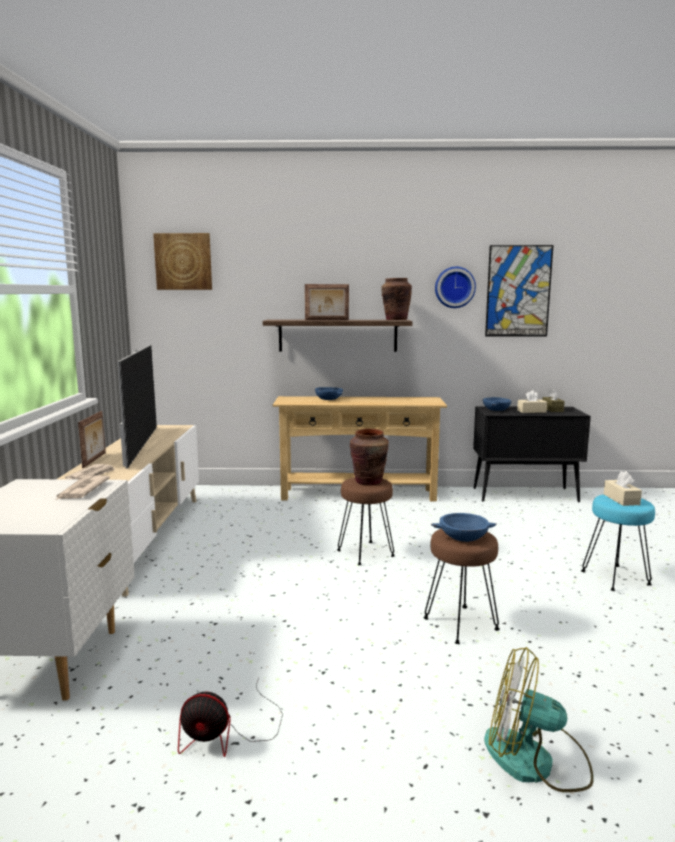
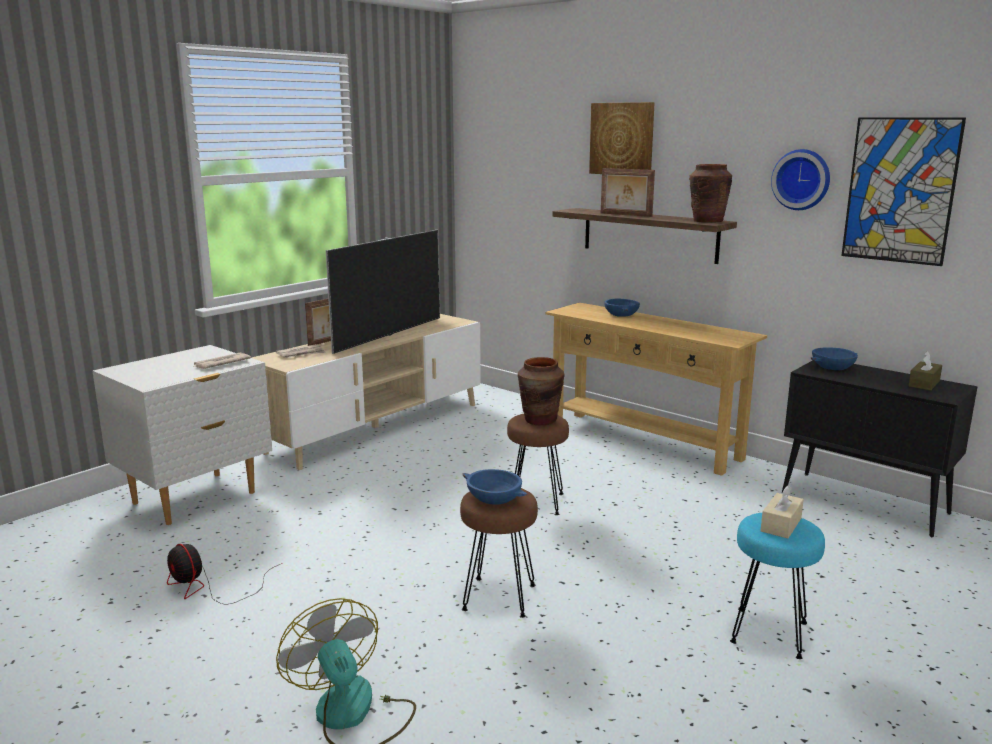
camera: 40 degrees right, 5 degrees up
(183, 261) = (501, 135): picture -> picture (622, 139)
(531, 411) = (878, 380): beige tissue box -> none

